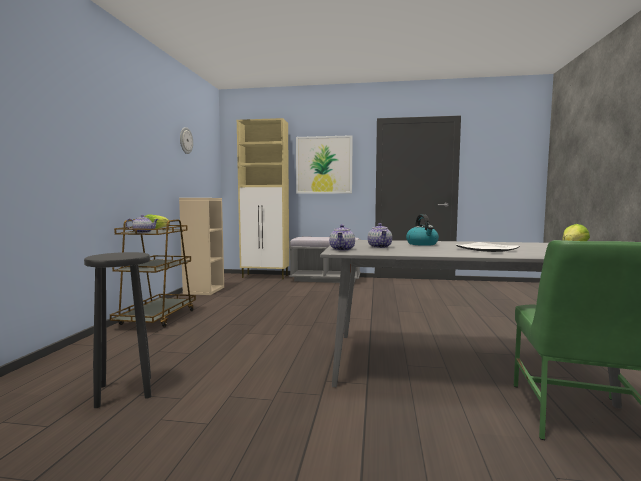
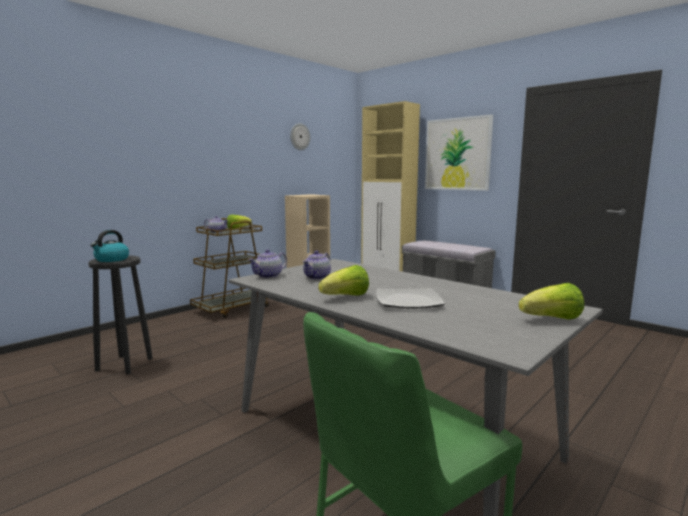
camera: 35 degrees right, 5 degrees up
(422, 244) = (380, 279): kettle -> kettle (111, 259)
(448, 252) = (346, 297): none -> lettuce

